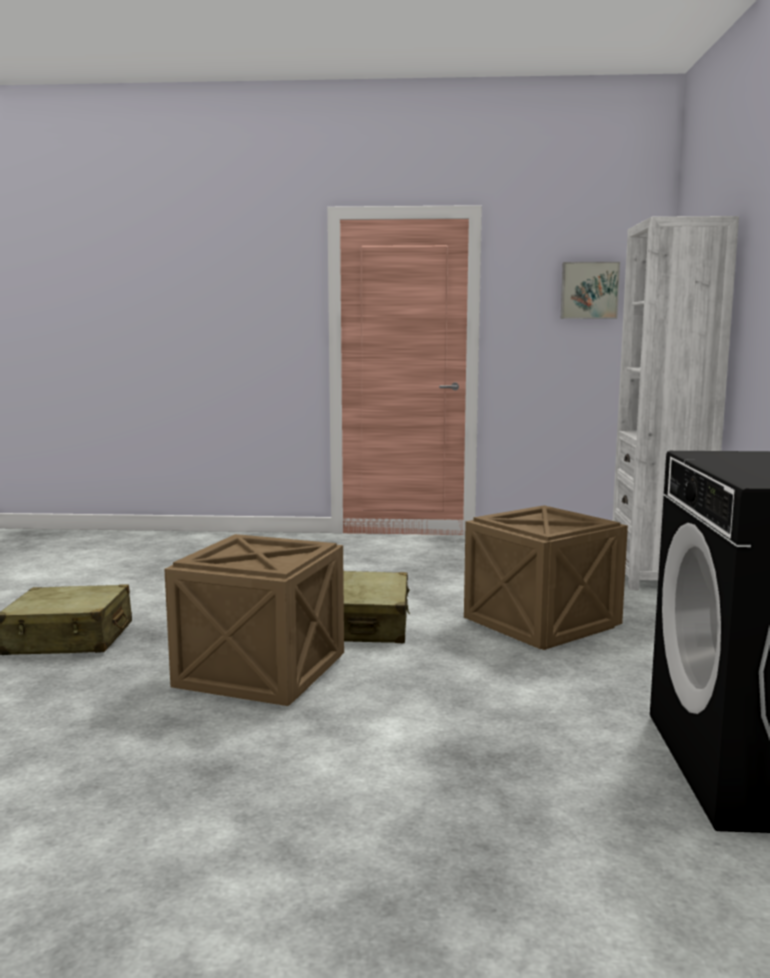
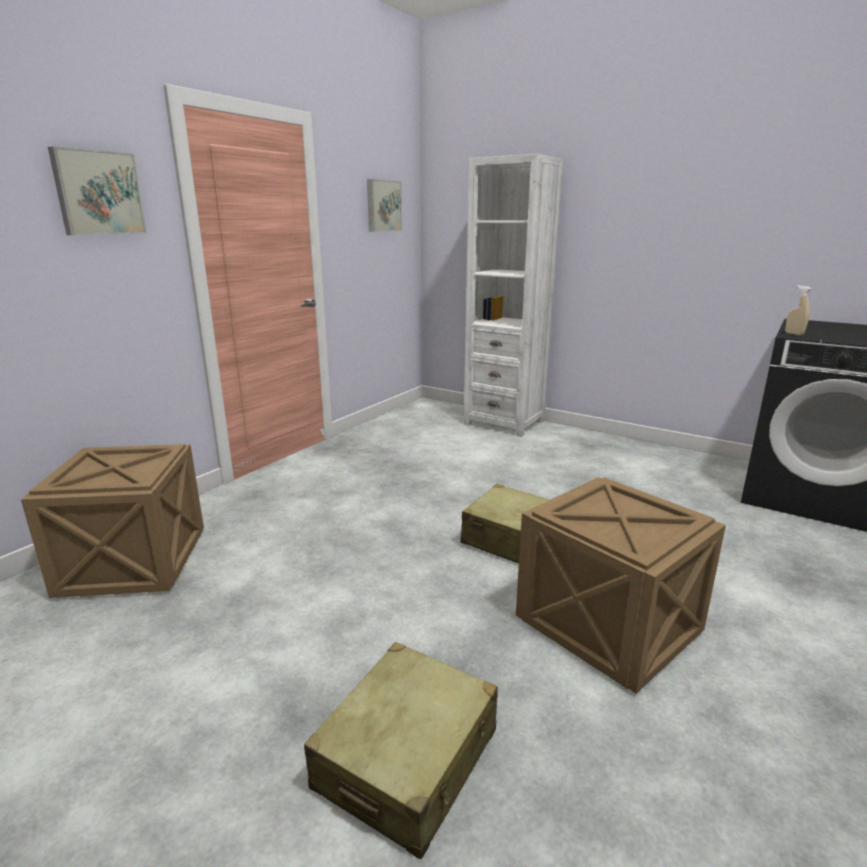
camera: 60 degrees left, 10 degrees up
(263, 287) = (98, 193): none -> picture
(543, 623) = (565, 479): crate -> crate (135, 561)
(707, 453) = (794, 334): none -> beige spray bottle

